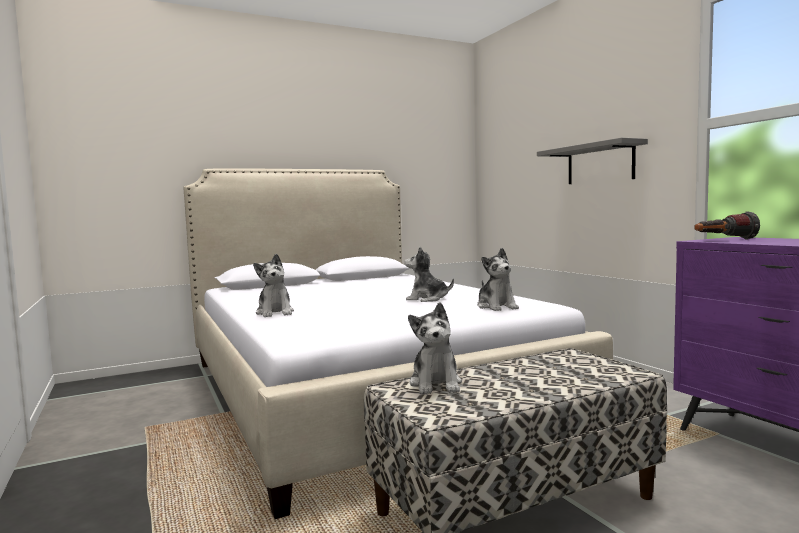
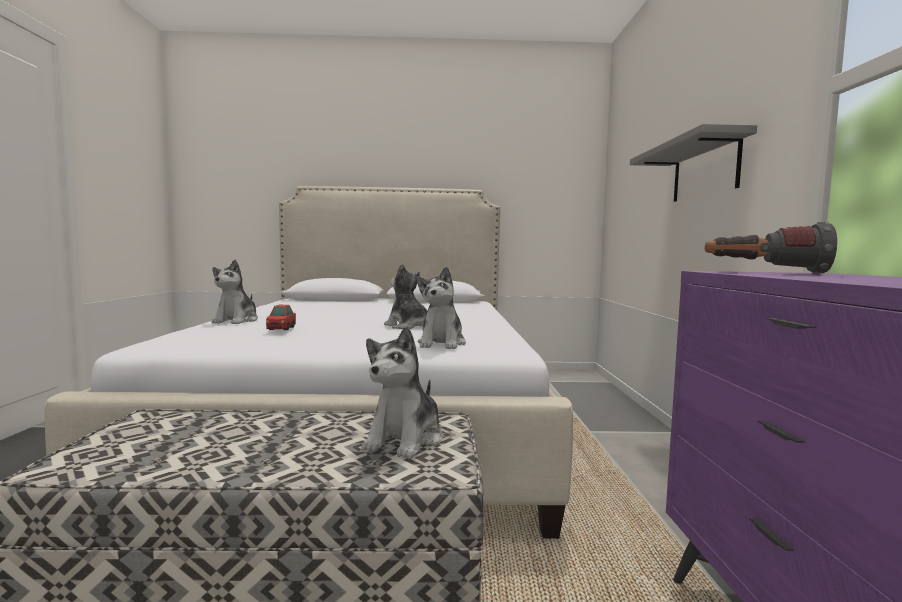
camera: 25 degrees right, 0 degrees up
(355, 312) = (281, 328): none -> toy car
(436, 384) = (193, 424): plush toy -> plush toy (405, 440)

